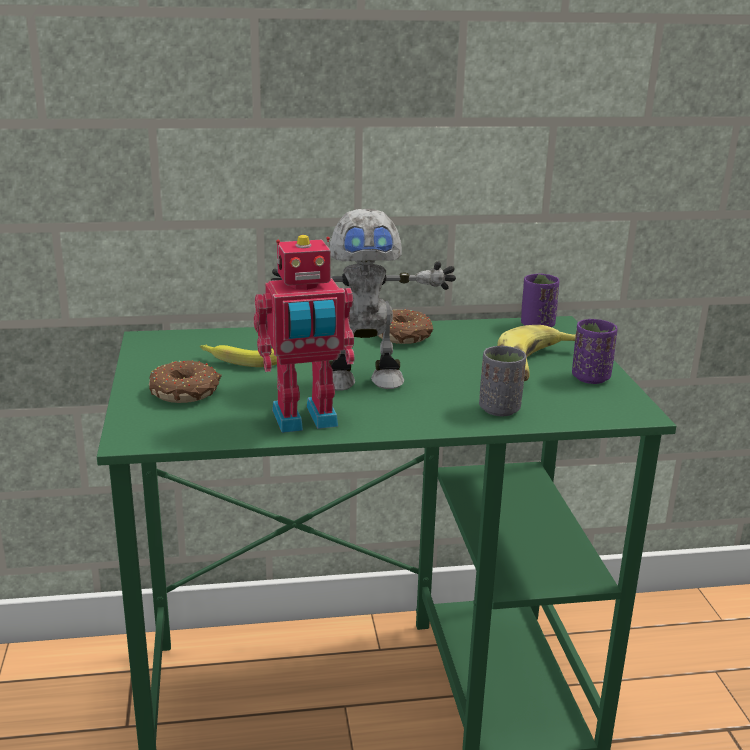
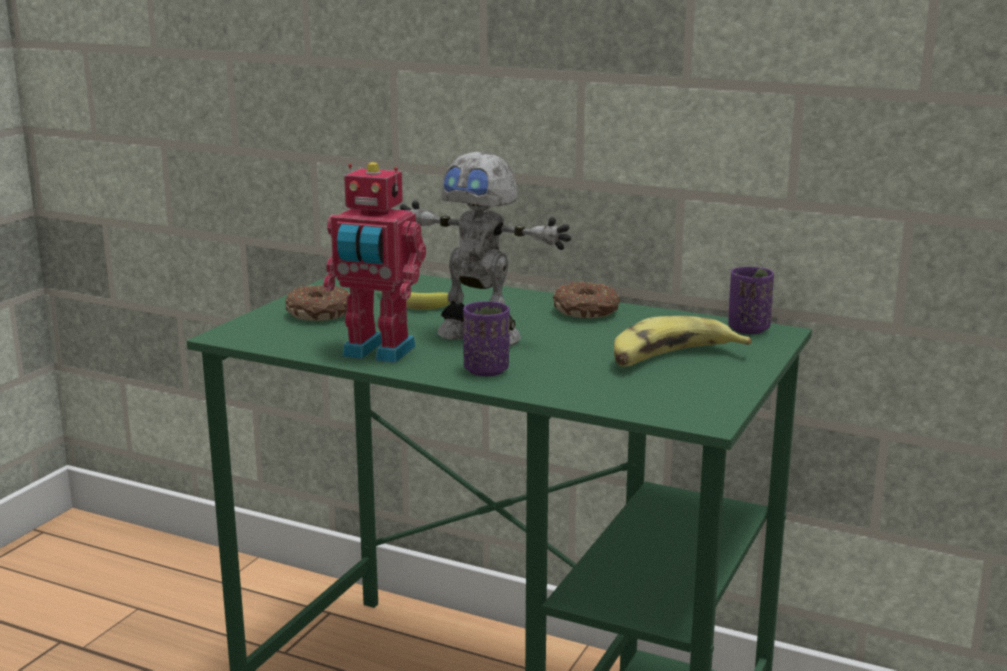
camera: 35 degrees right, 5 degrees down
(499, 409) = (565, 384): grey cup -> none
(590, 378) = (715, 381): purple cup -> purple cup (486, 370)

